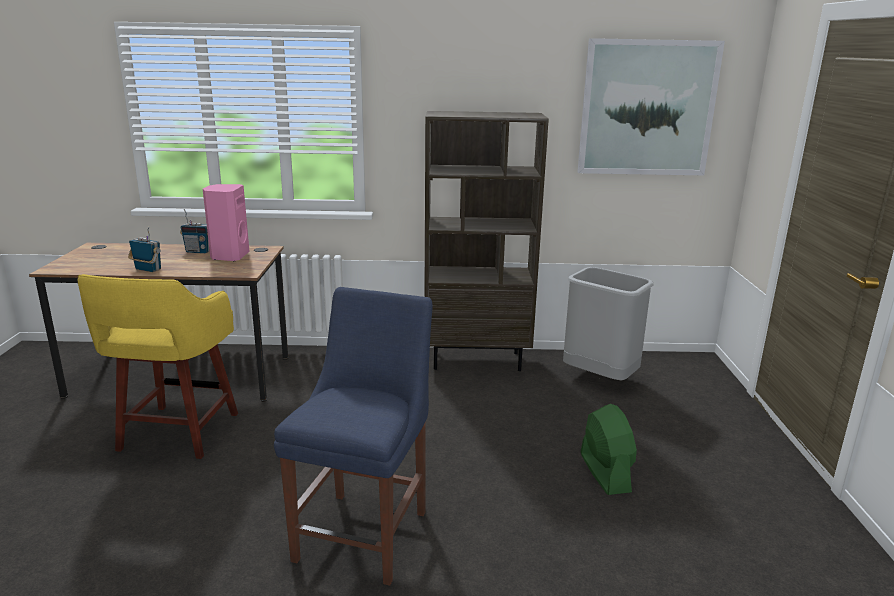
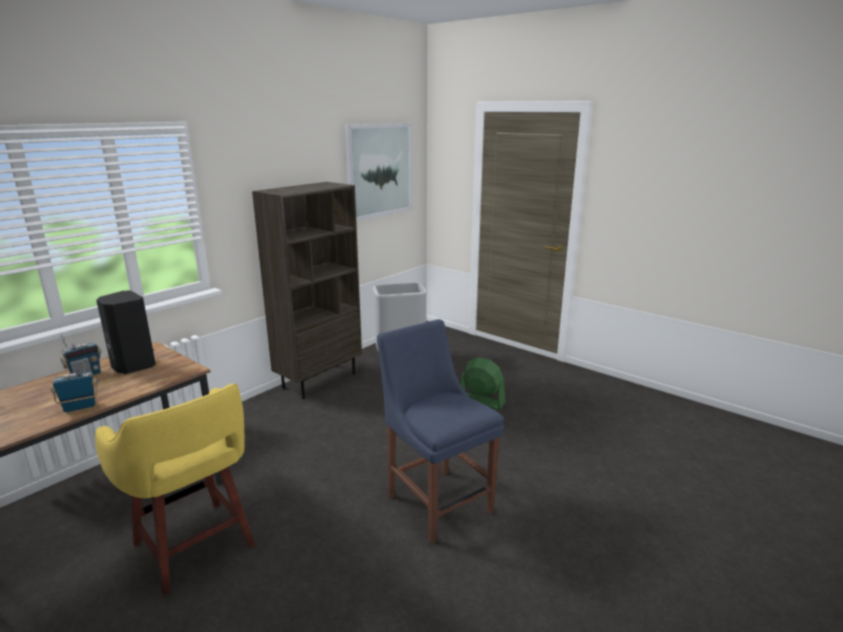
camera: 50 degrees left, 0 degrees up
(229, 256) = (132, 366): pink speaker -> black speaker

